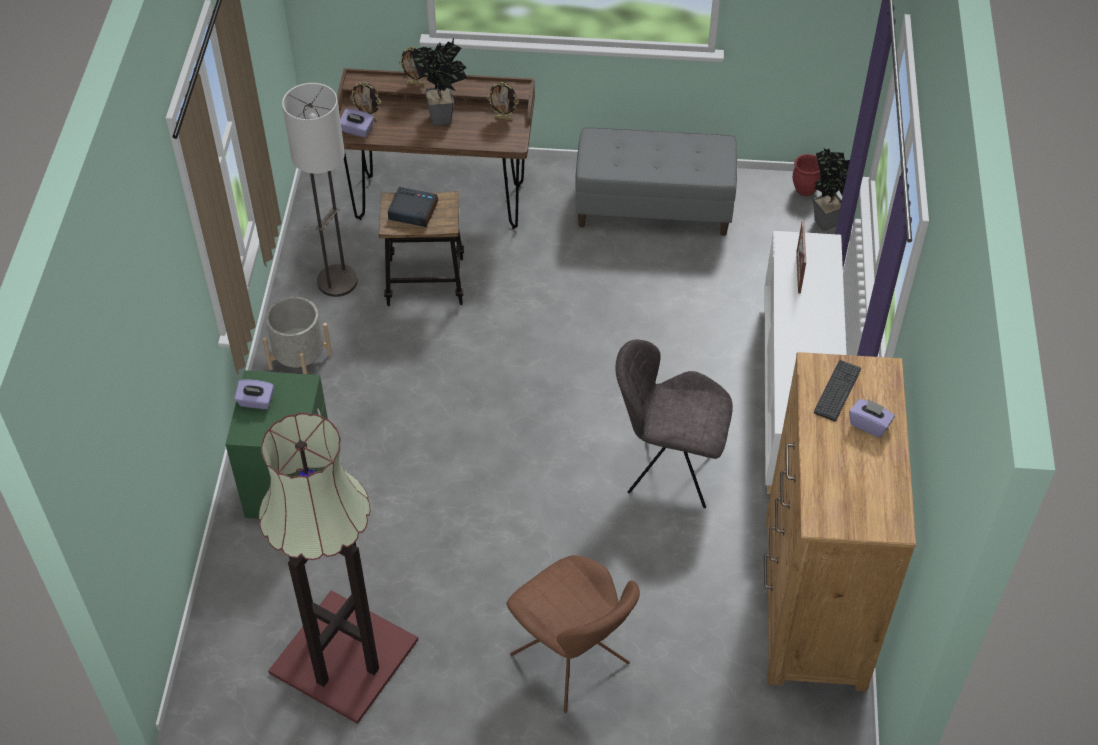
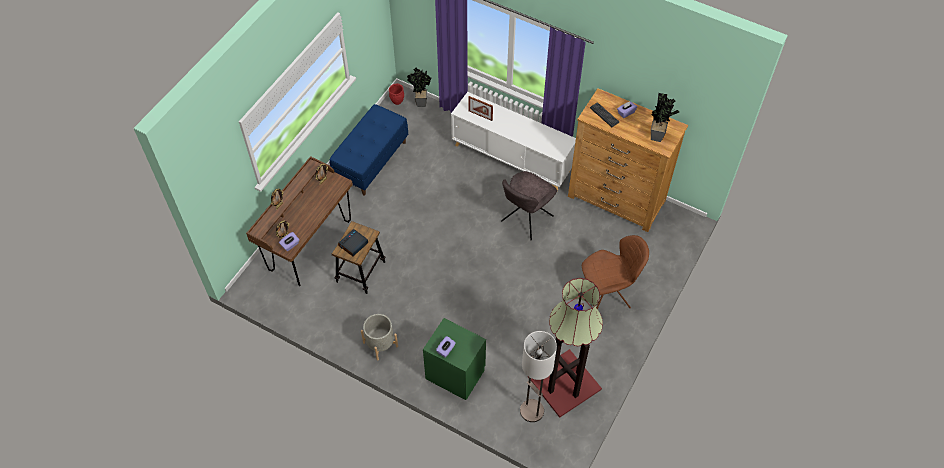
camera: 65 degrees left, 5 degrees up
(337, 281) = (336, 310): floor lamp -> floor lamp (531, 411)
(445, 119) = (307, 205): potted plant -> potted plant (658, 135)
(654, 207) = (371, 161): grey bench -> blue bench

